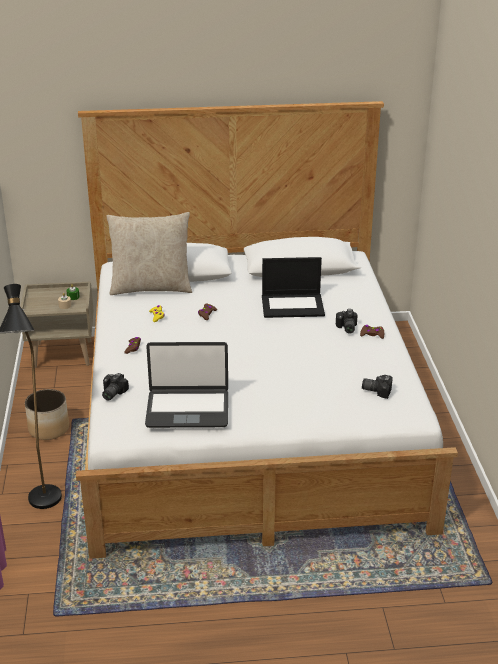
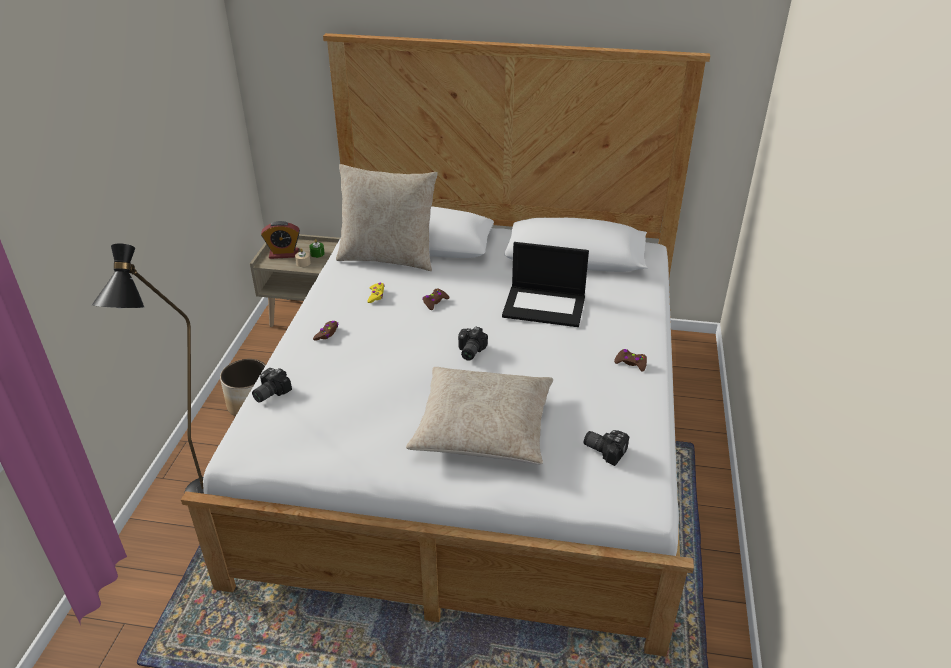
camera: 15 degrees right, 5 degrees up
(43, 301) = (284, 254): none -> alarm clock
(187, 409) = (345, 433): laptop -> none
(285, 390) = (483, 427): none -> beige pillow
(346, 328) = (600, 348): camera -> camera (469, 351)

